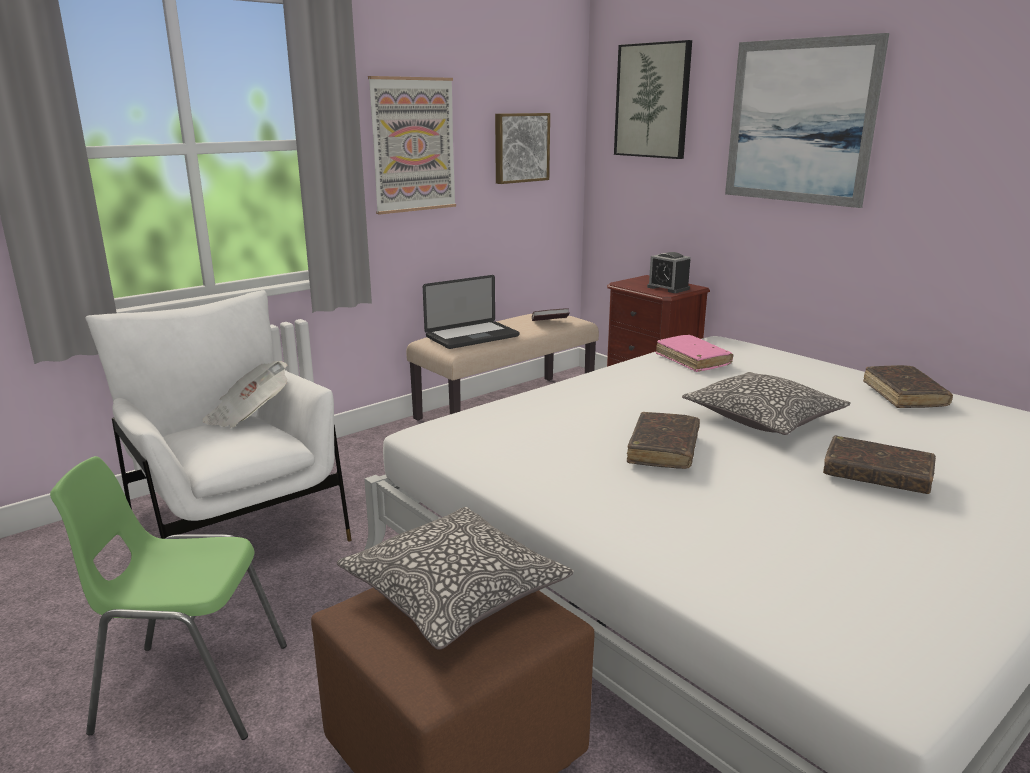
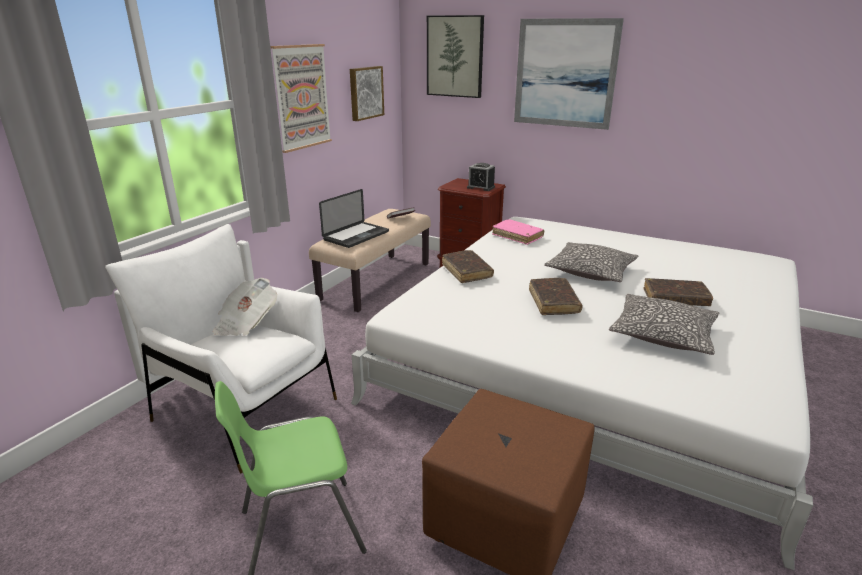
camera: 20 degrees left, 5 degrees up
(454, 592) = (501, 421): pillow -> pillow (663, 334)
(904, 395) = (652, 245): brown book -> brown book (466, 271)

